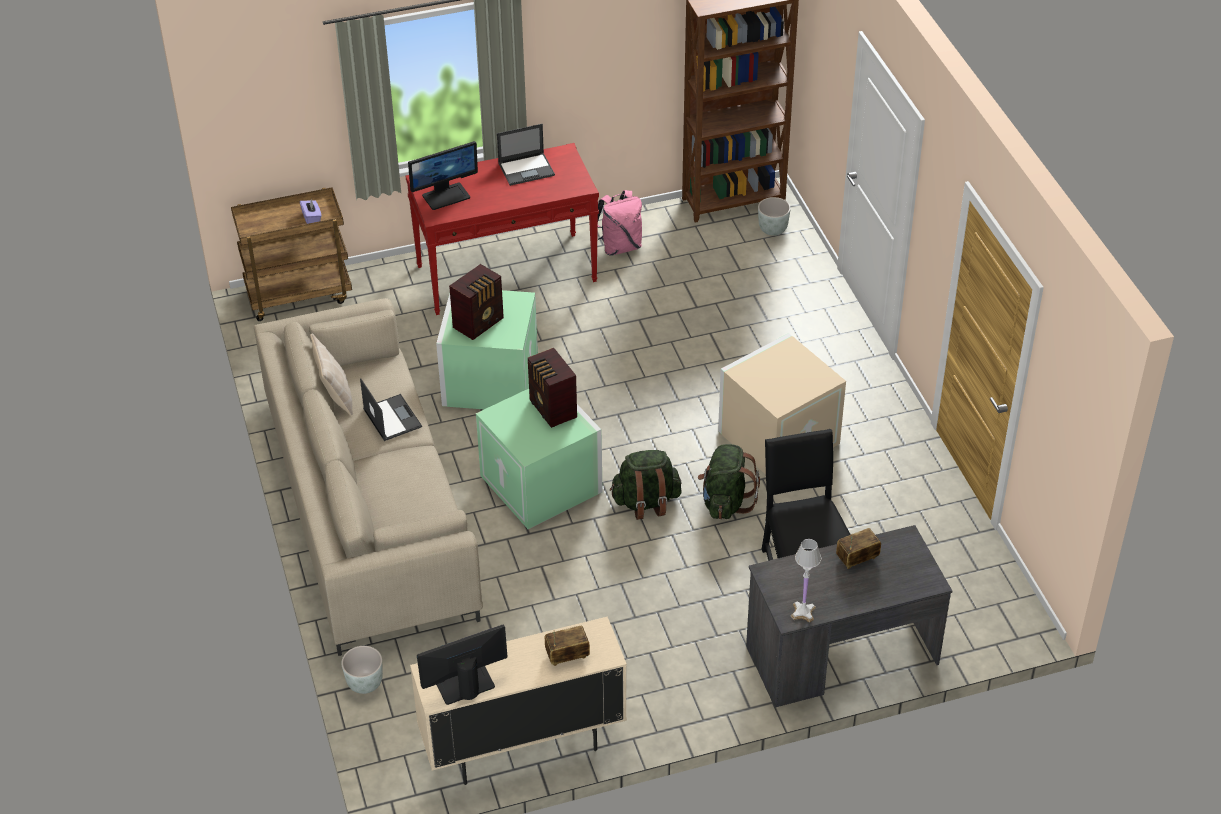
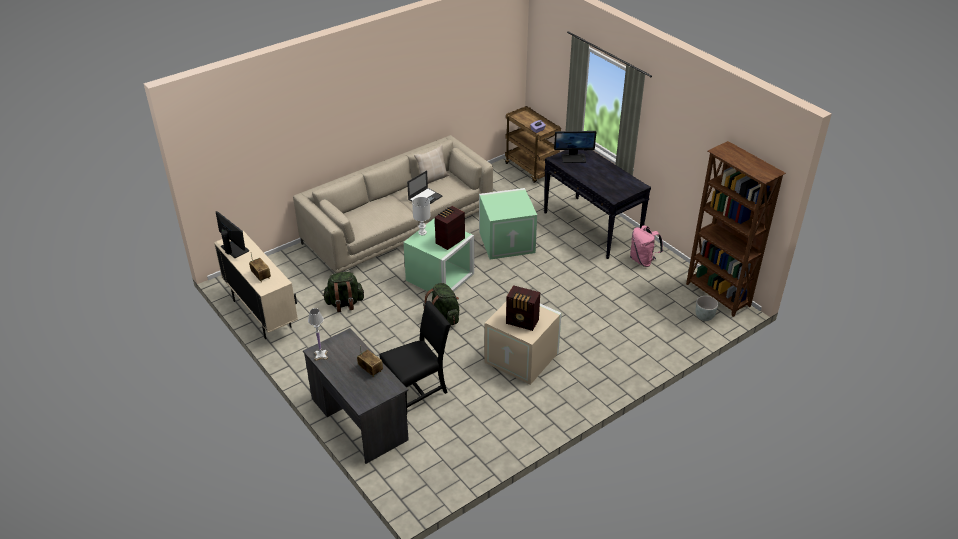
camera: 70 degrees right, 5 degrees down
(364, 683) = (286, 255): grey planter -> none
(446, 196) = (573, 158): monitor -> monitor turned 45 degrees counterclockwise
(479, 323) = (502, 203): radio -> radio (522, 322)
(507, 273) = (592, 227): red console table -> black console table
(511, 438) = (422, 233): none -> white table lamp
(527, 169) = (615, 177): laptop -> none
(725, 502) = (458, 347): green backpack -> green backpack (344, 303)

